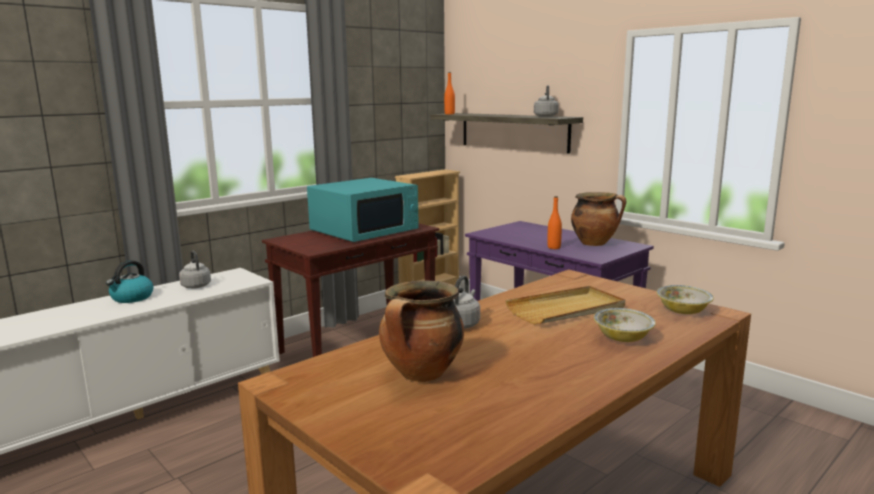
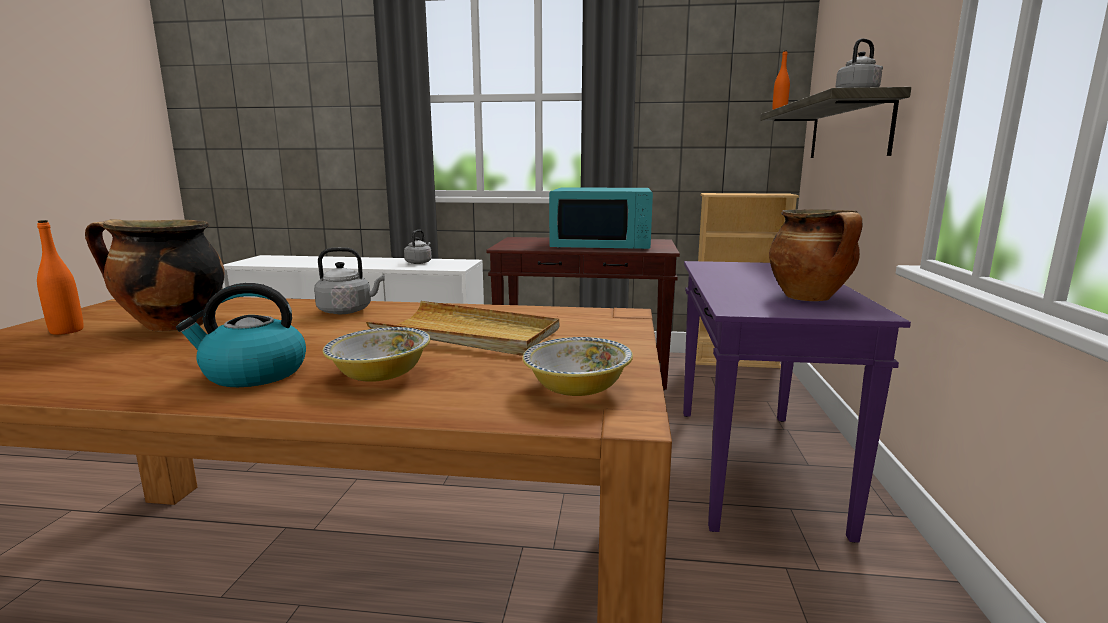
camera: 50 degrees right, 0 degrees up
(132, 298) = (370, 260): kettle -> kettle (253, 374)
(554, 247) = (728, 289): orange bottle -> orange bottle (67, 331)

